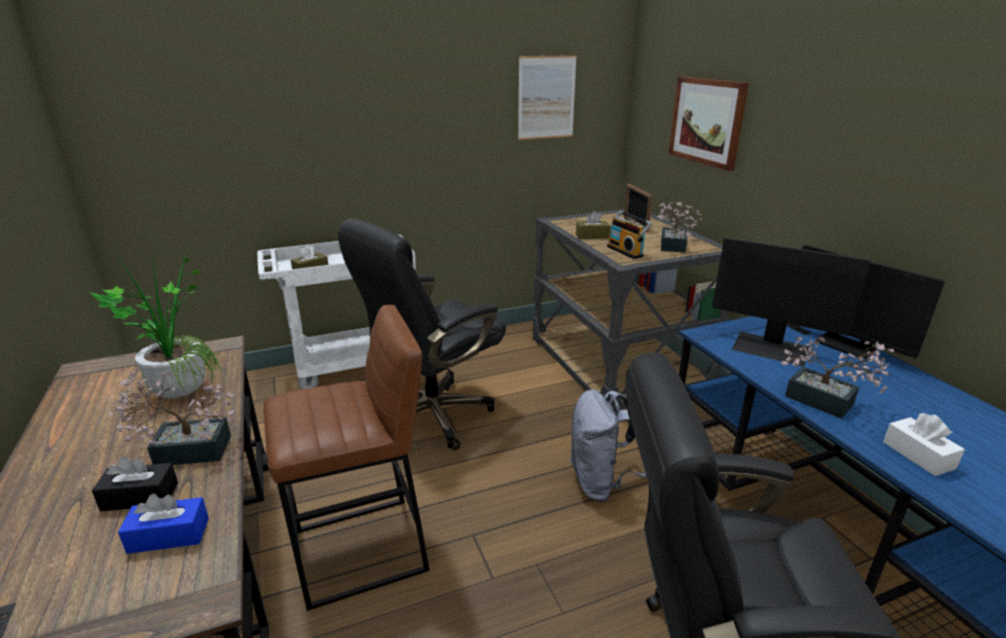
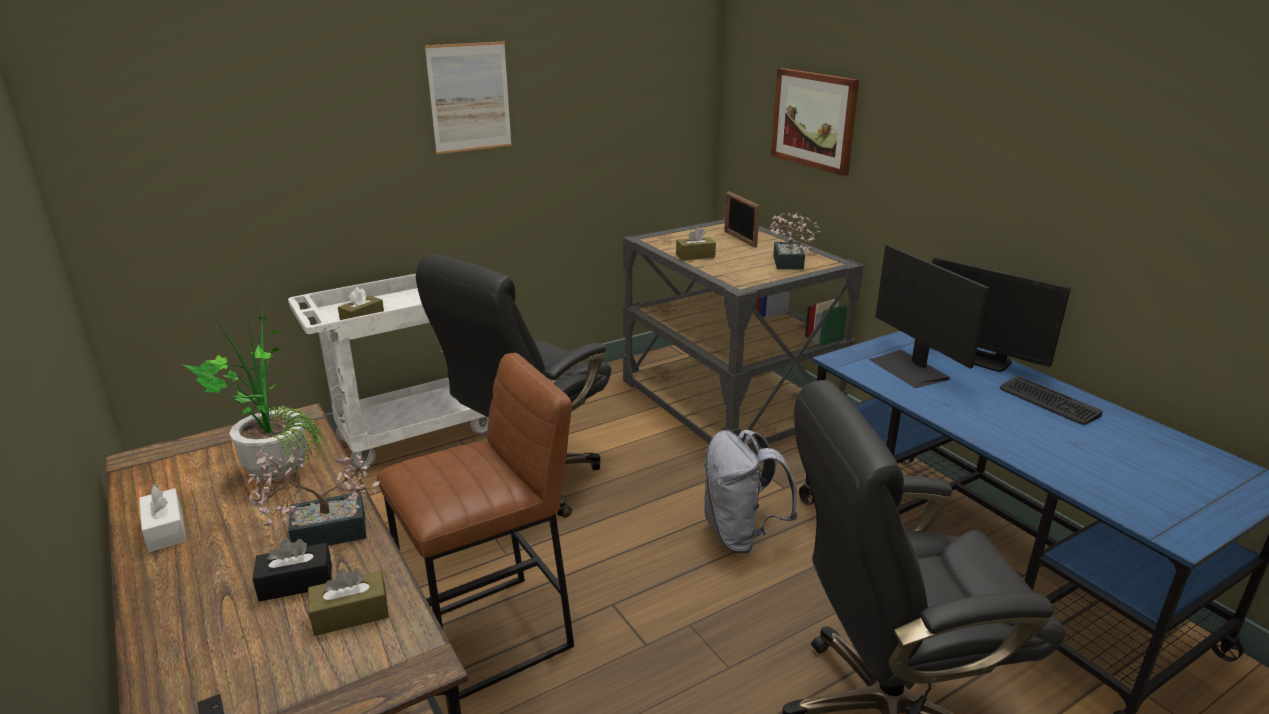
camera: 10 degrees left, 0 degrees up
(169, 535) = (350, 614): blue tissue box -> brown tissue box
(546, 98) = (625, 93): picture -> picture (469, 97)
(626, 251) = (739, 272): radio -> none
(771, 348) = (909, 369): monitor -> monitor turned 45 degrees clockwise
(826, 403) = (972, 419): potted plant -> none
(911, 392) = (1048, 401): none -> keyboard
(918, 455) = (1060, 459): white tissue box -> white tissue box (166, 530)

